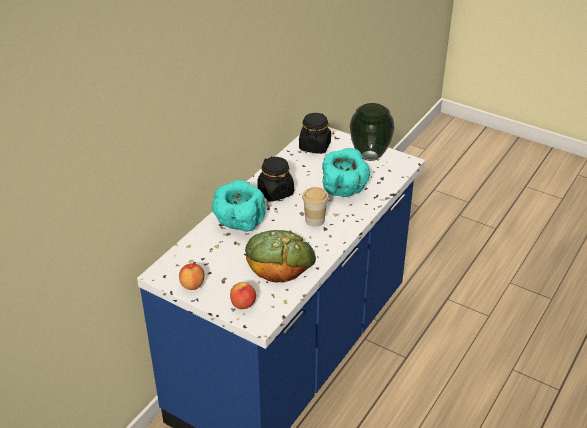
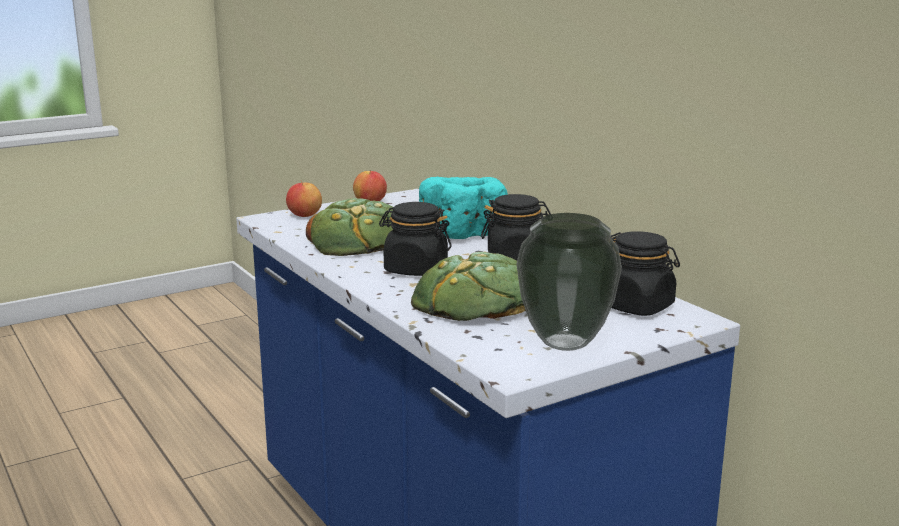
camera: 115 degrees right, 20 degrees down
(314, 220) = (415, 269): cup -> black jar
(344, 188) = (476, 302): turquoise bowl -> bread

